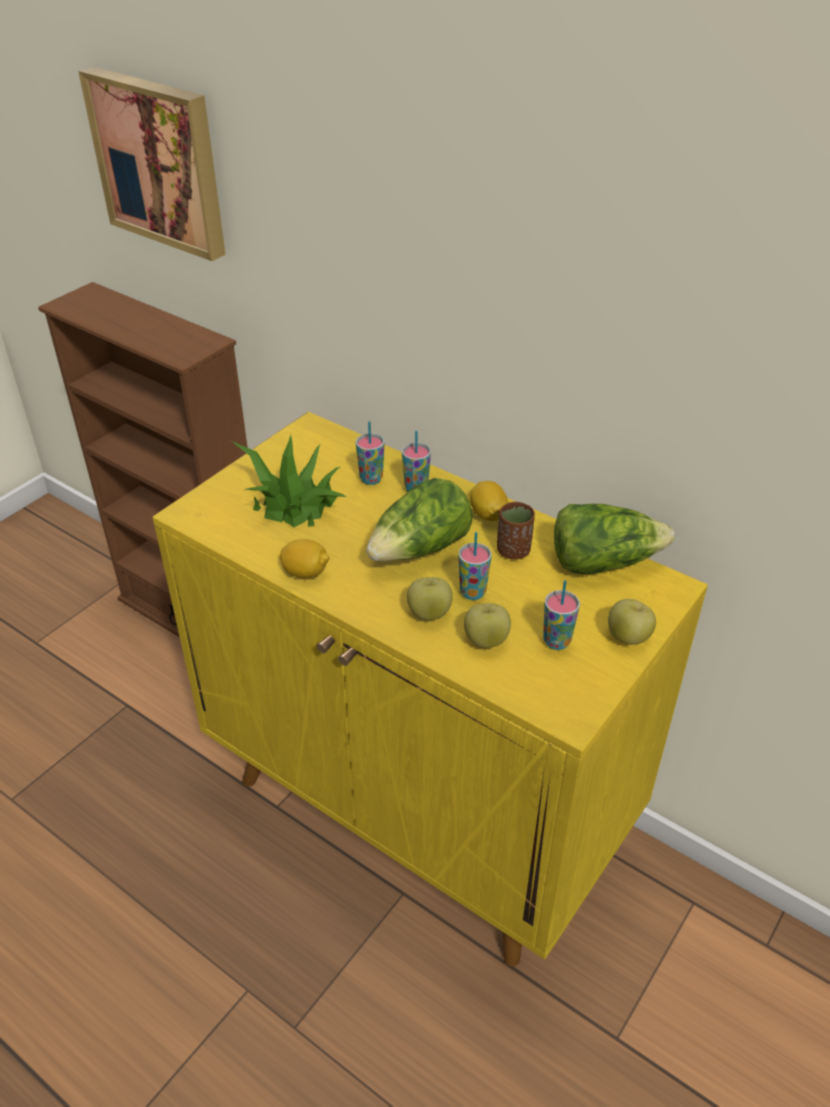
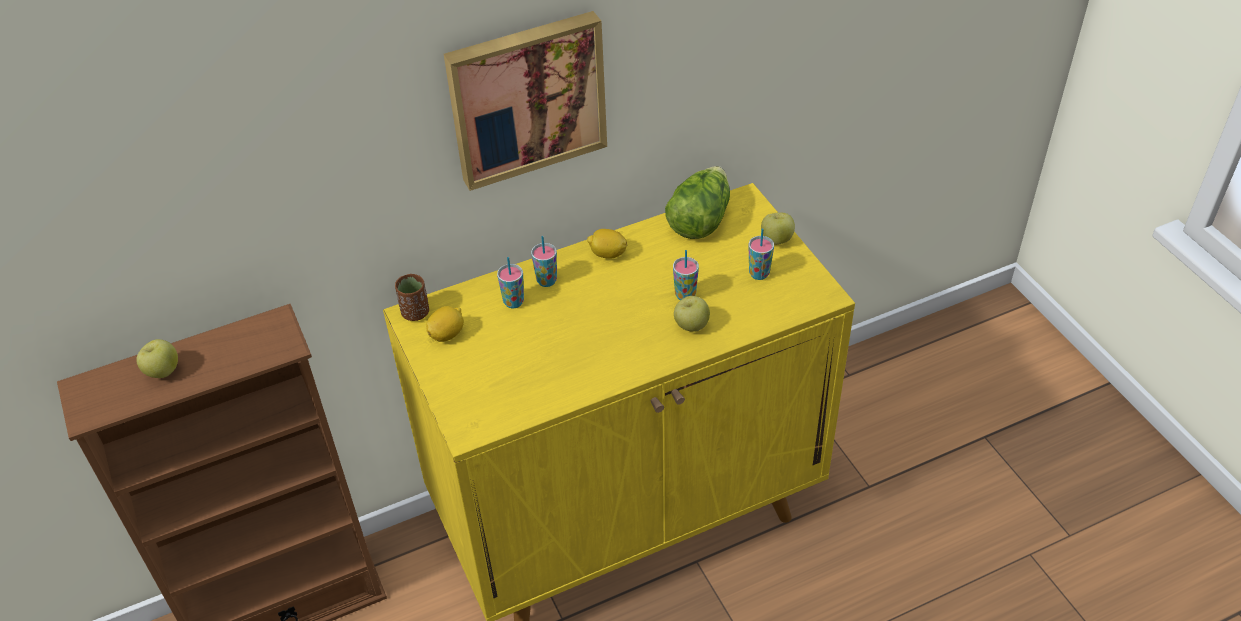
camera: 60 degrees left, 5 degrees up
(160, 162) = (139, 202): picture -> picture (526, 97)
(293, 503) = (507, 359): potted plant -> none
(306, 572) = (600, 378): lemon -> lemon (447, 334)
(420, 549) = (620, 305): lettuce -> none
(486, 640) = (736, 307): apple -> apple (163, 371)
(513, 551) = (657, 257): brown cup -> brown cup (415, 312)

